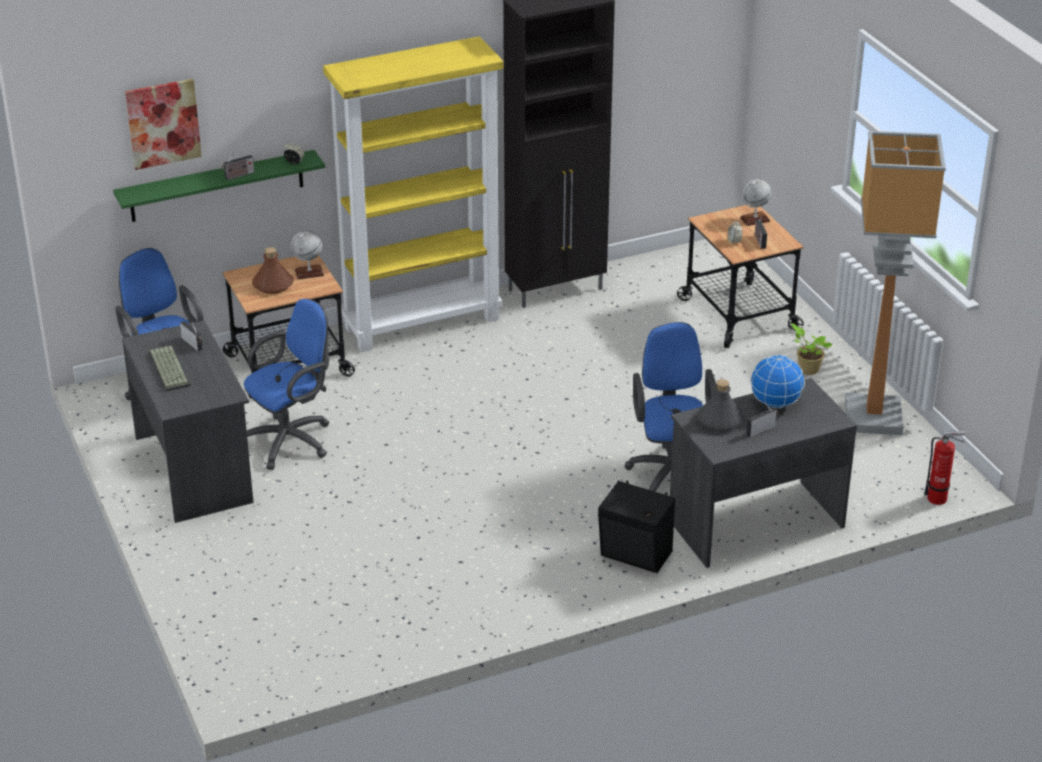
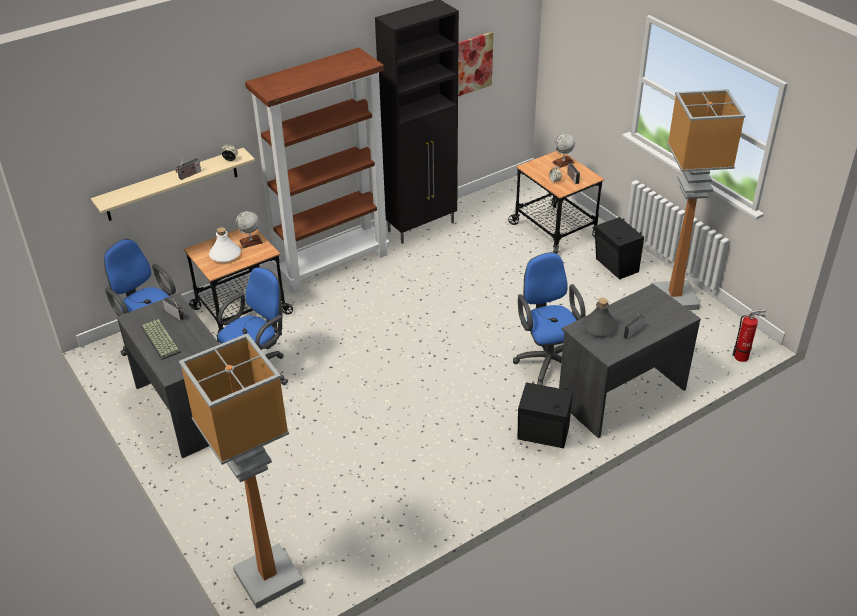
camera: 10 degrees left, 5 degrees up
(163, 123) = (124, 141): picture -> picture (472, 64)
(217, 186) = (172, 184): green shelf -> beige shelf
(247, 662) = (268, 579): none -> floor lamp
(273, 284) = (225, 255): brown bottle -> white bottle
(422, 322) = (332, 264): yellow bookcase -> brown bookcase
(775, 403) = (635, 308): globe -> none
(807, 369) = (615, 266): potted plant -> black speaker

